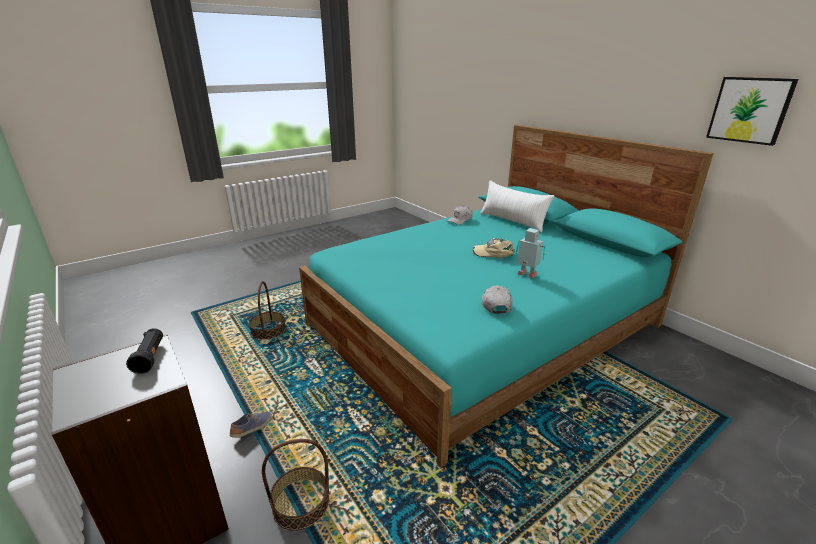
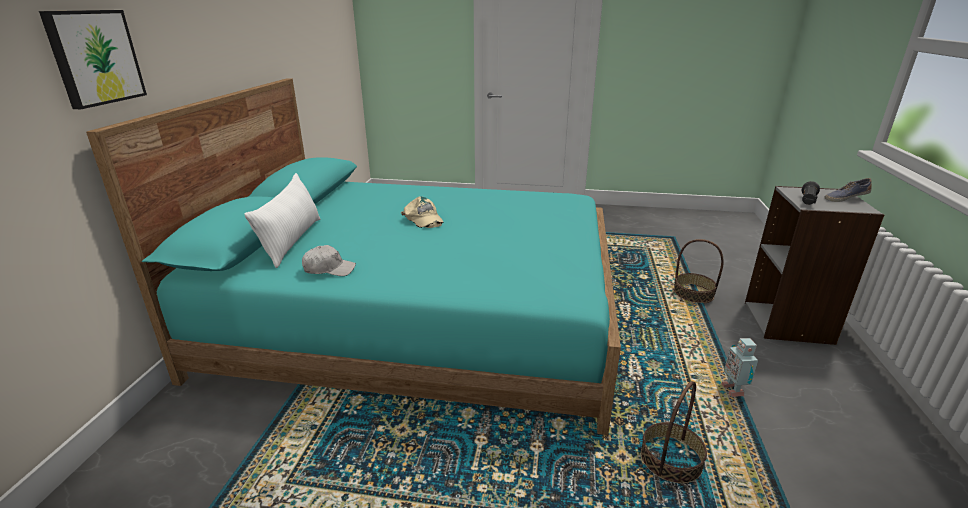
camera: 135 degrees left, 0 degrees up
(252, 428) = (720, 345): shoe -> shoe (845, 198)
(495, 304) = (515, 197): white cap -> none
(527, 275) = (449, 200): toy robot -> toy robot (733, 390)
(750, 110) = (283, 35): picture -> picture (94, 57)

